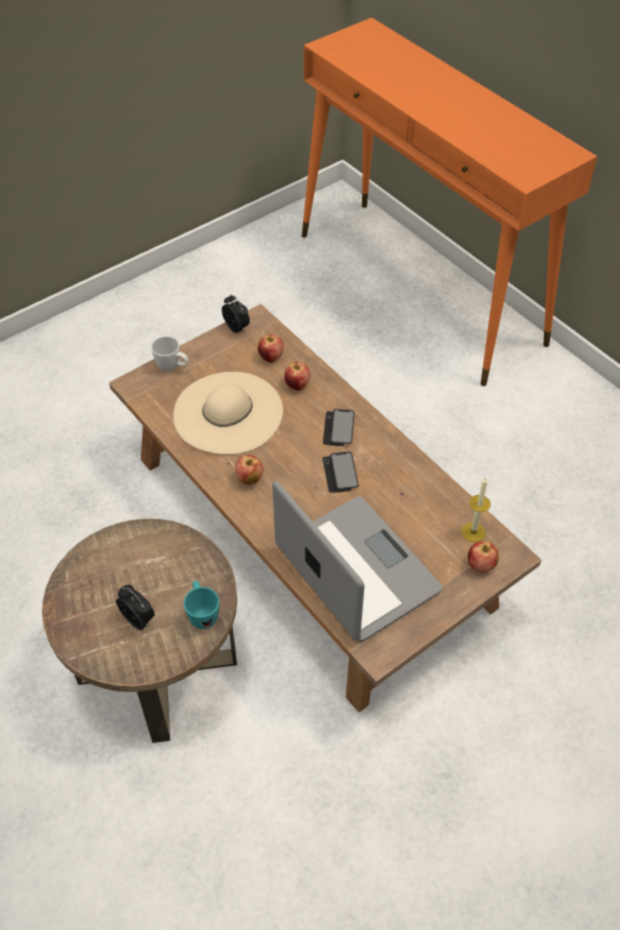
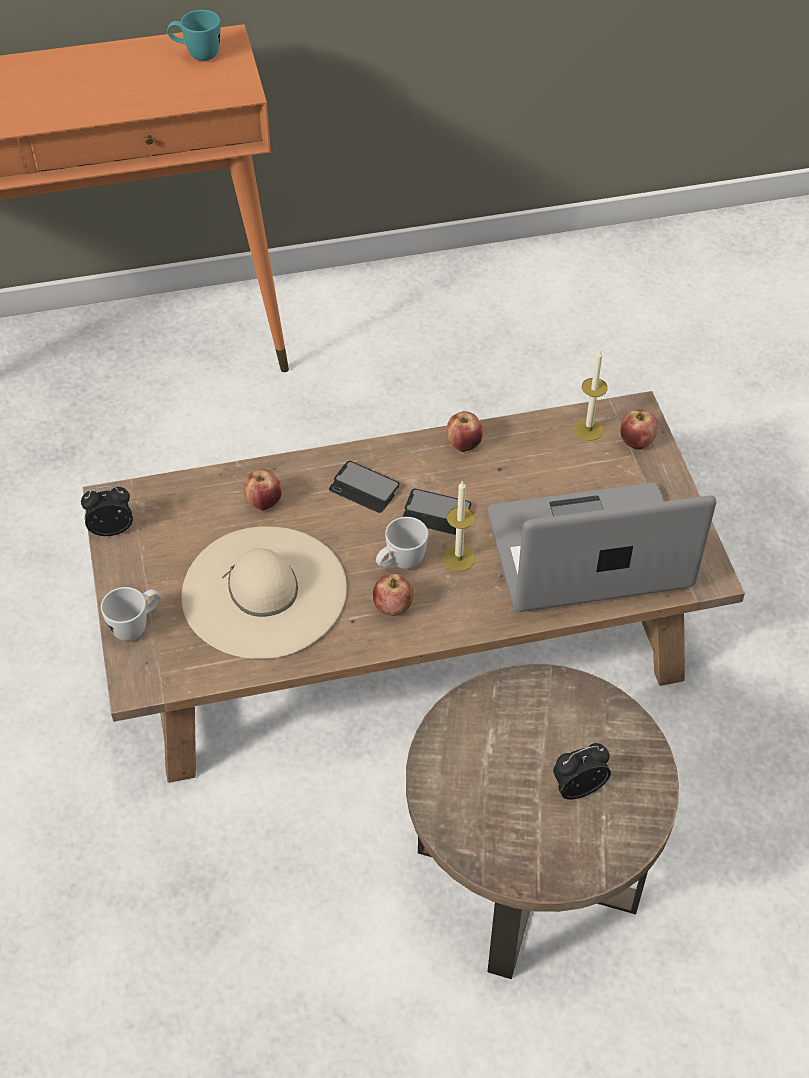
camera: 65 degrees left, 0 degrees up
(202, 614) = (600, 716): turquoise mug -> turquoise mug (196, 55)
(271, 358) = (195, 511): apple -> apple (464, 444)
(286, 470) = (400, 564): none -> white mug
(309, 498) = (458, 558): none -> candle

